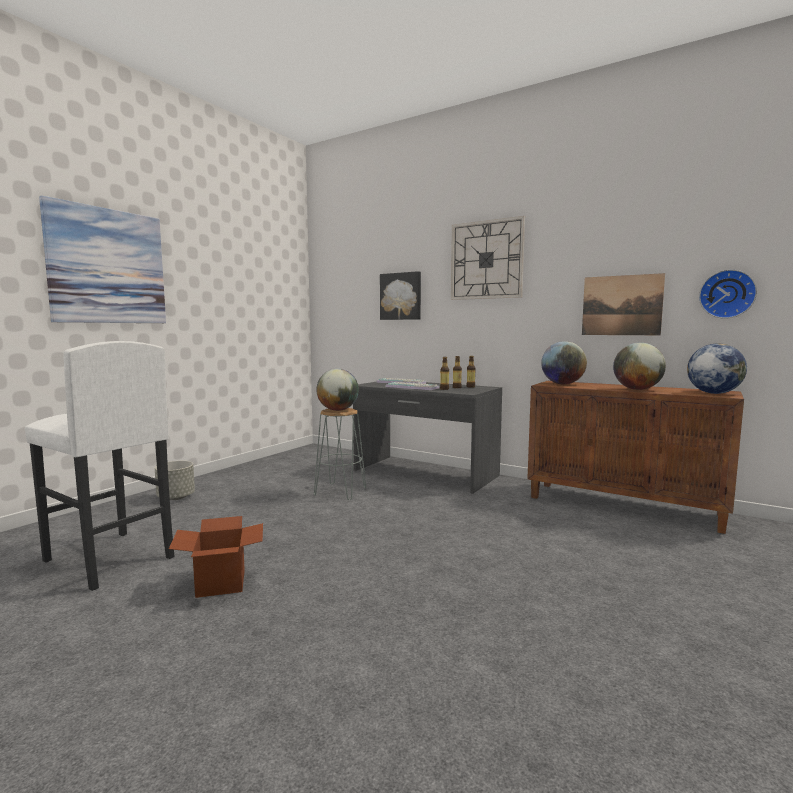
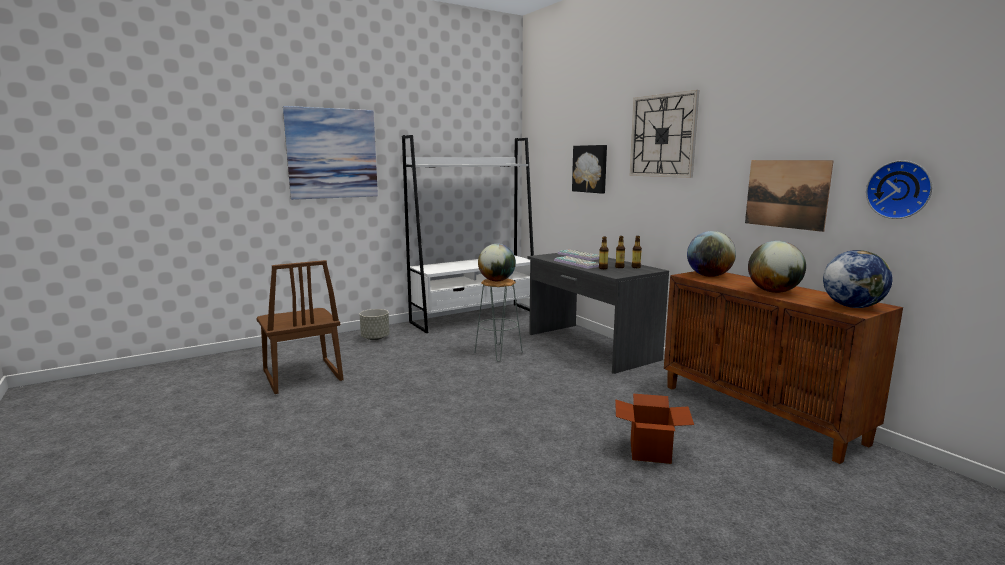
camera: 25 degrees right, 5 degrees up
(108, 559) = (301, 377): white stool -> brown chair
(220, 583) = (352, 408): cardboard box -> cardboard box (649, 451)
(279, 462) = (475, 317): none -> white bookcase

